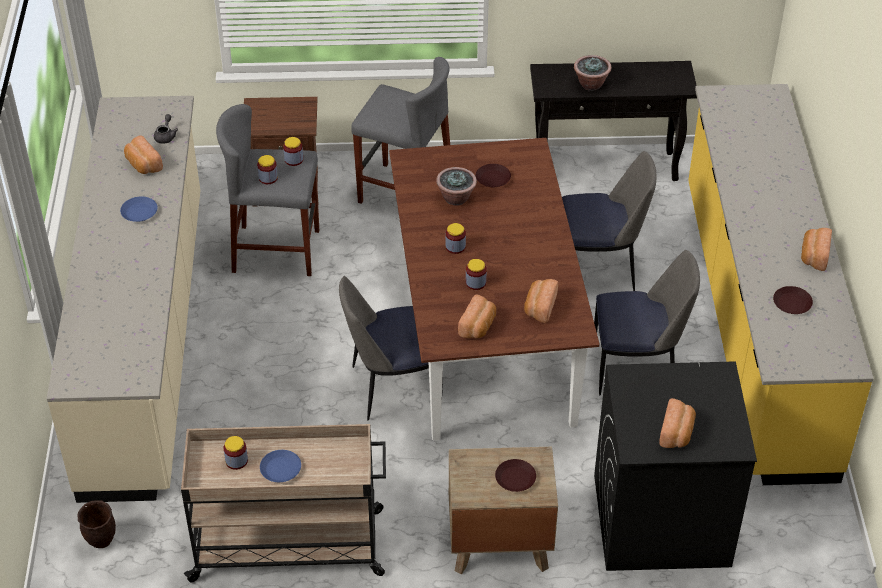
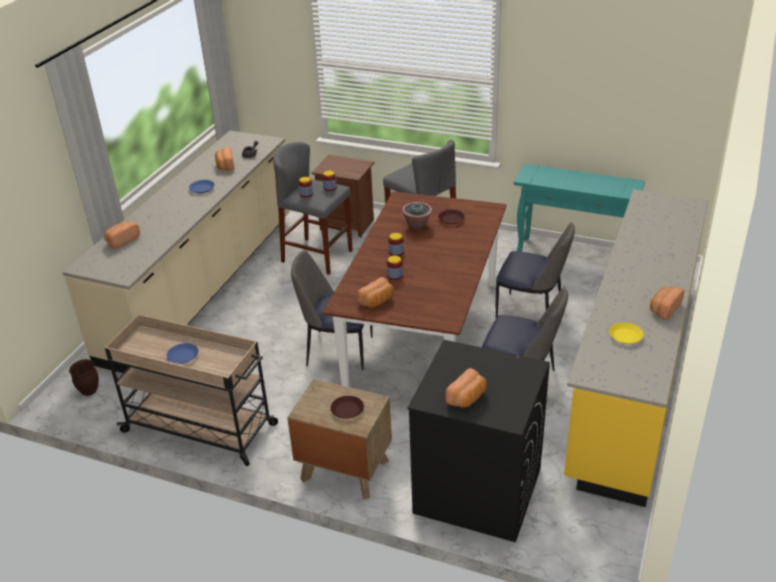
camera: 25 degrees right, 10 degrees down
(236, 461) = (159, 344): jar -> none
(539, 307) = (430, 300): bread -> bread (122, 241)
(591, 84) = (560, 181): potted plant -> none
(606, 167) = (573, 255): black console table -> turquoise console table
(791, 303) = (625, 336): brown plate -> yellow plate

